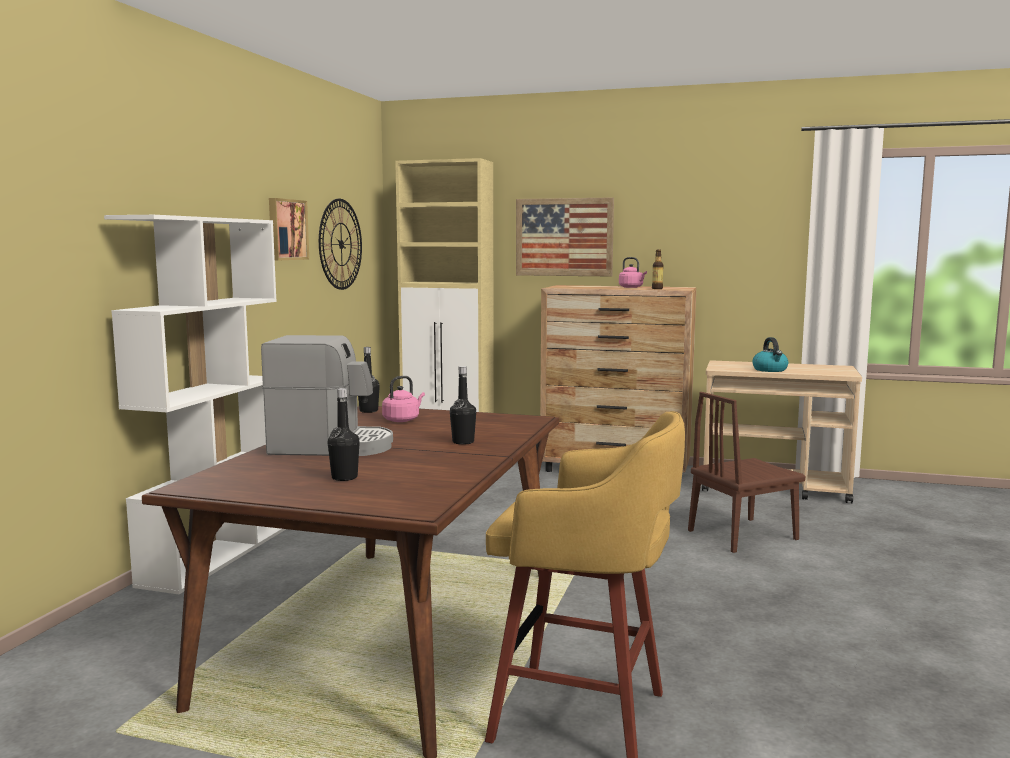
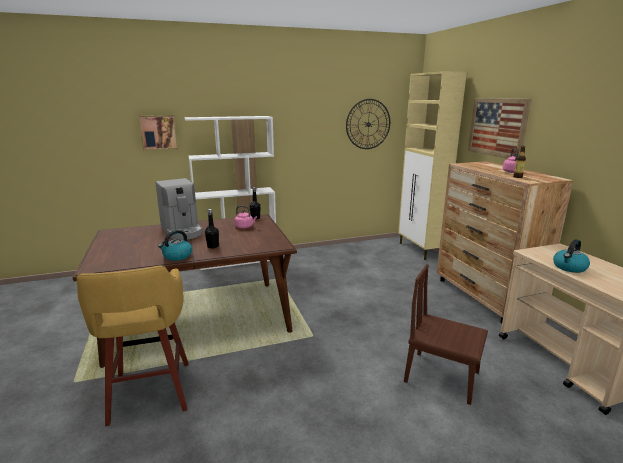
camera: 55 degrees right, 10 degrees up
(286, 229) = (316, 118): picture -> picture (158, 132)
(344, 477) = (133, 246): black bottle -> none
(470, 461) = (177, 256): none -> kettle

